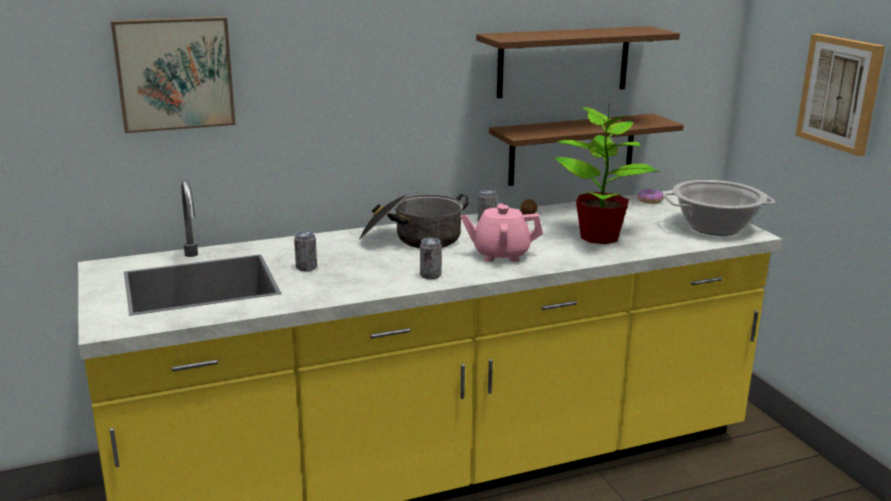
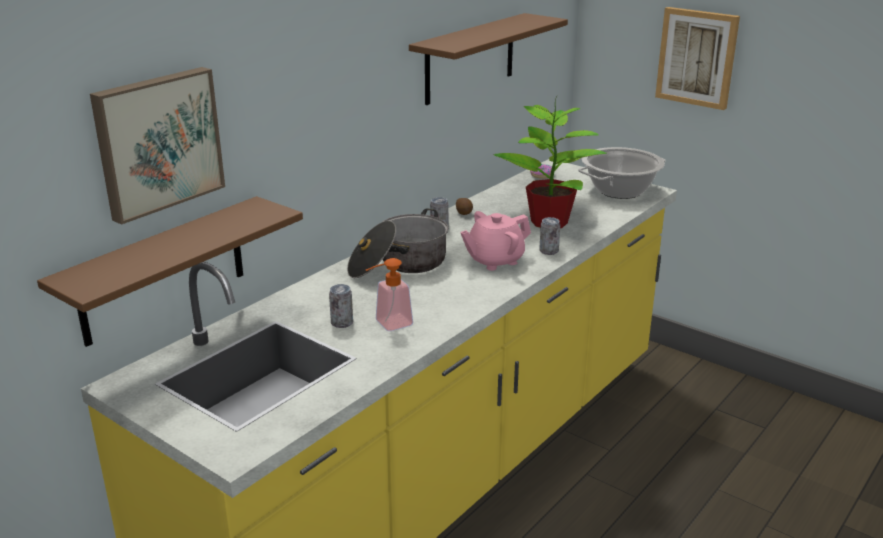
camera: 30 degrees left, 5 degrees up
(339, 277) = (388, 325): none -> soap dispenser
(430, 275) = (464, 299): can -> can (549, 251)
(572, 149) = (478, 141): brown shelf -> brown shelf (163, 271)

